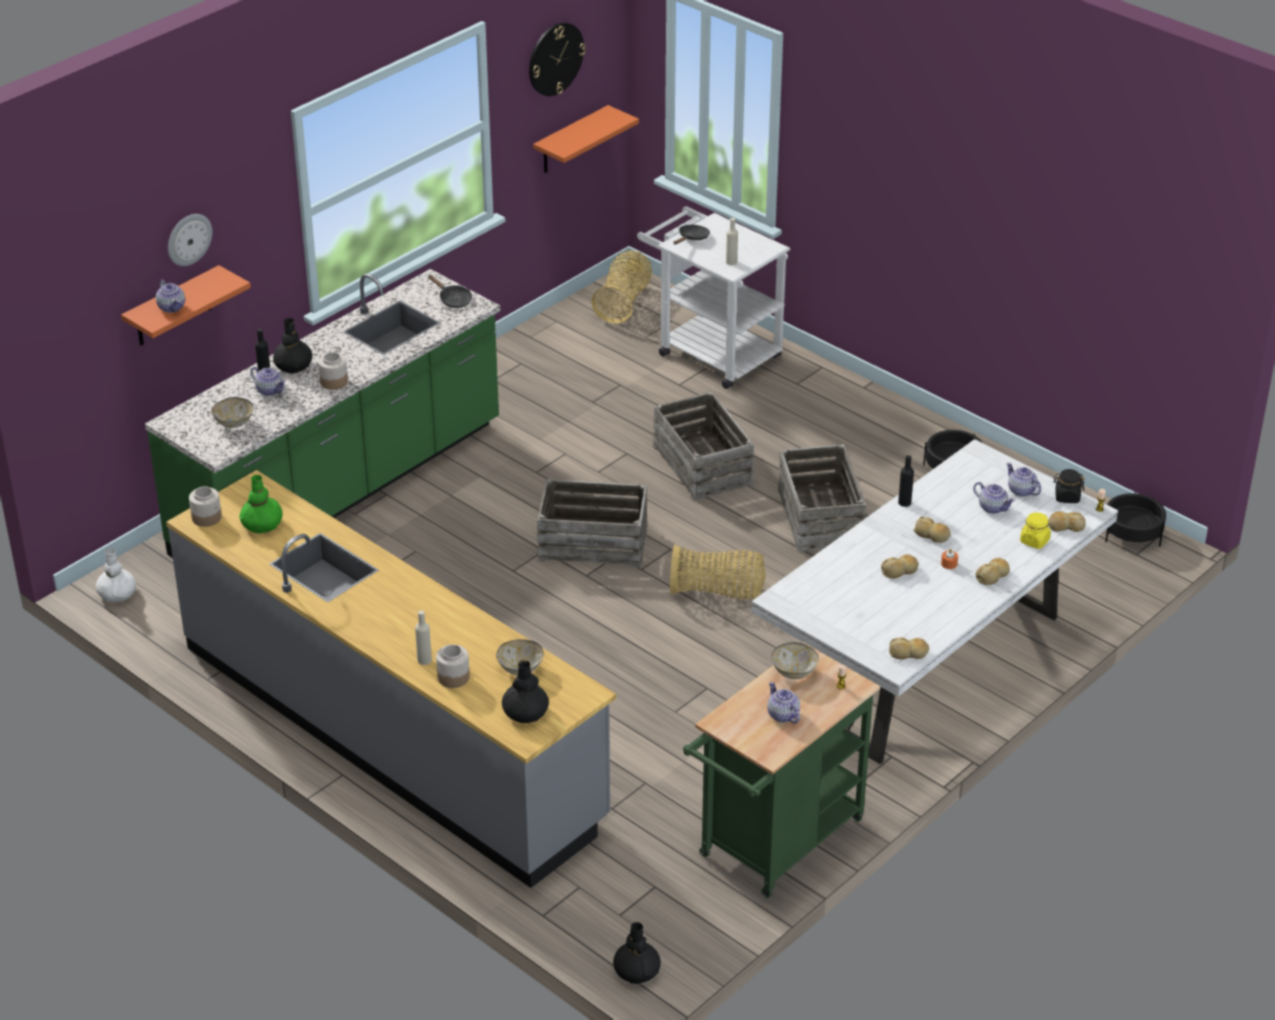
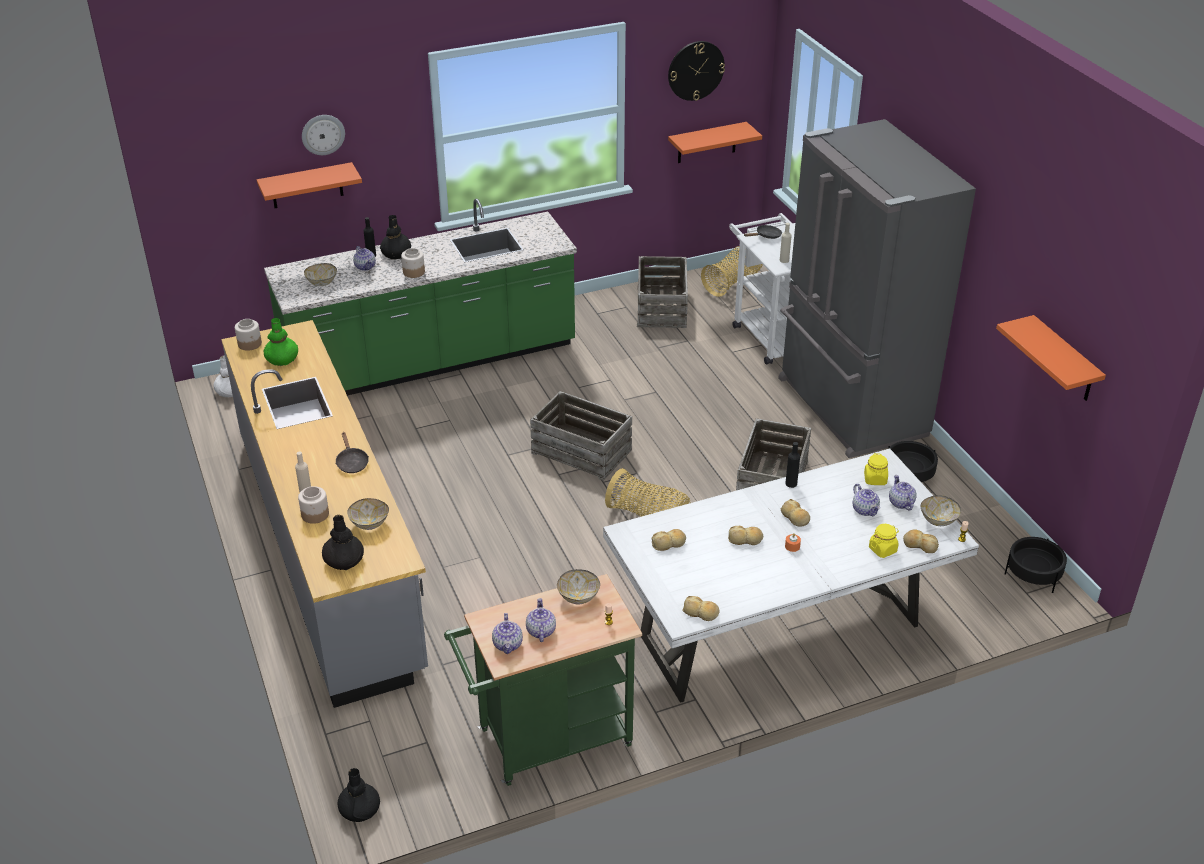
camera: 25 degrees right, 0 degrees up
(172, 307) = (293, 182): teapot -> teapot (508, 644)
(453, 299) = (546, 236): black frying pan -> black frying pan (351, 462)
(703, 465) = (708, 416): crate -> crate (662, 307)
(846, 414) = (849, 408): none -> grey fridge
(982, 474) = (875, 479): none -> yellow jar
(993, 576) = (824, 568): bread -> bread (669, 543)
(1067, 497) = (938, 520): black jar -> bowl
(1124, 300) = (1064, 360): none -> orange shelf

